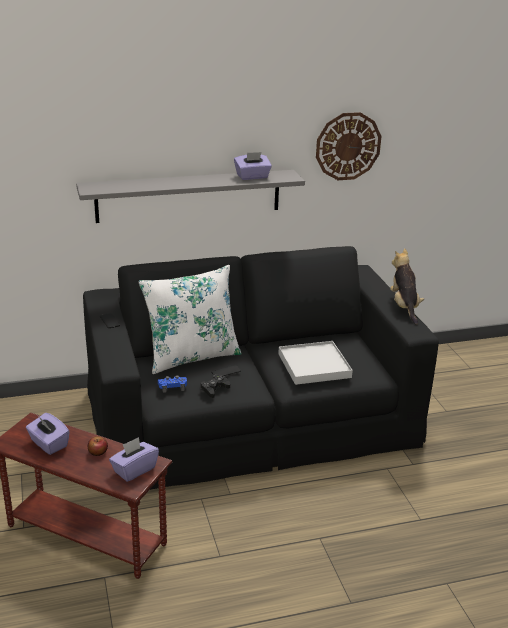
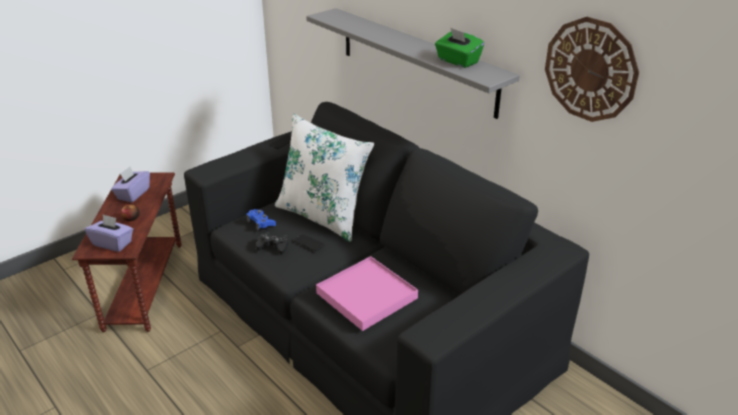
camera: 65 degrees right, 5 degrees up
(252, 177) = (457, 61): purple tissue box -> green tissue box
(314, 365) = (367, 296): white tray -> pink tray
(404, 306) = (492, 307): plush toy -> none

